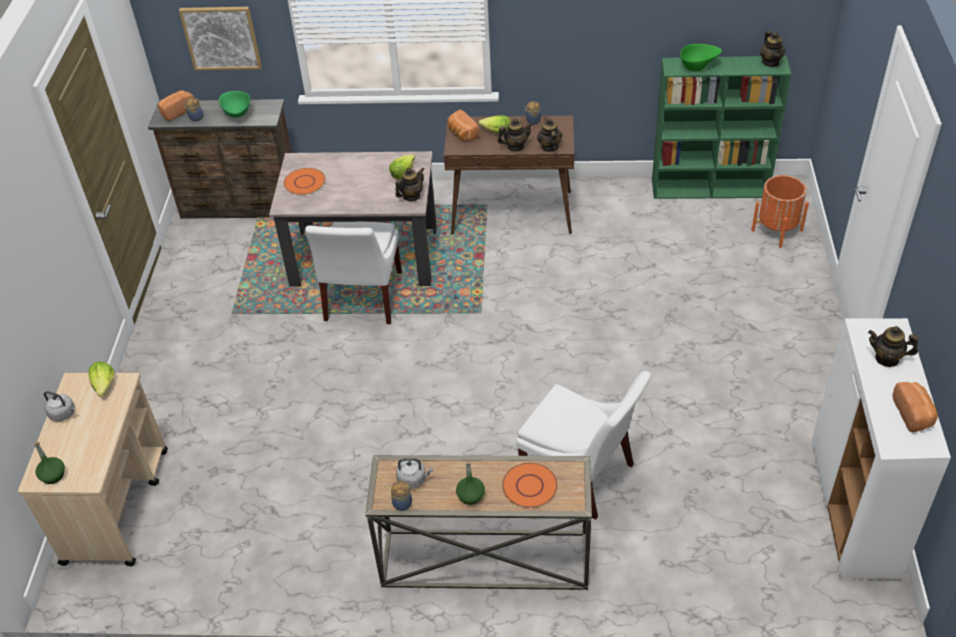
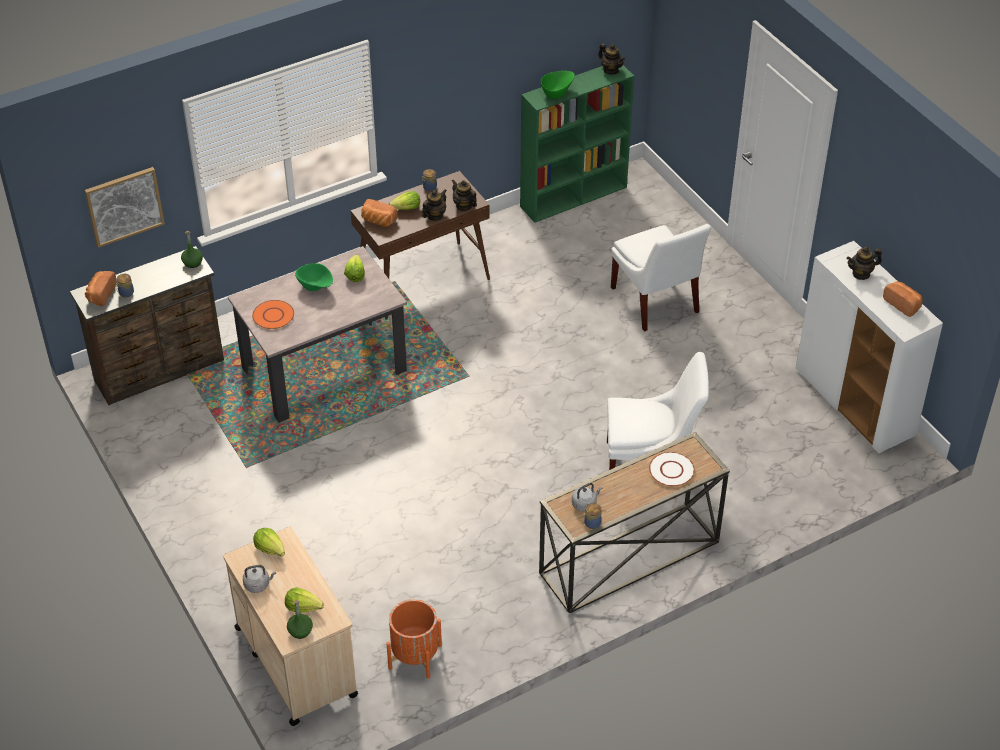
camera: 35 degrees left, 0 degrees up
(77, 454) = (303, 607): none -> lettuce
(237, 115) = (165, 276): green bowl -> green bowl (316, 287)
(362, 299) = (355, 406): white chair -> white chair (656, 303)
(411, 196) = (381, 292): teapot -> none
(470, 496) = (636, 495): green bottle -> green bottle (192, 262)
(530, 486) = (671, 470): orange plate -> white plate
(777, 230) = (653, 213): orange planter -> orange planter (415, 657)

